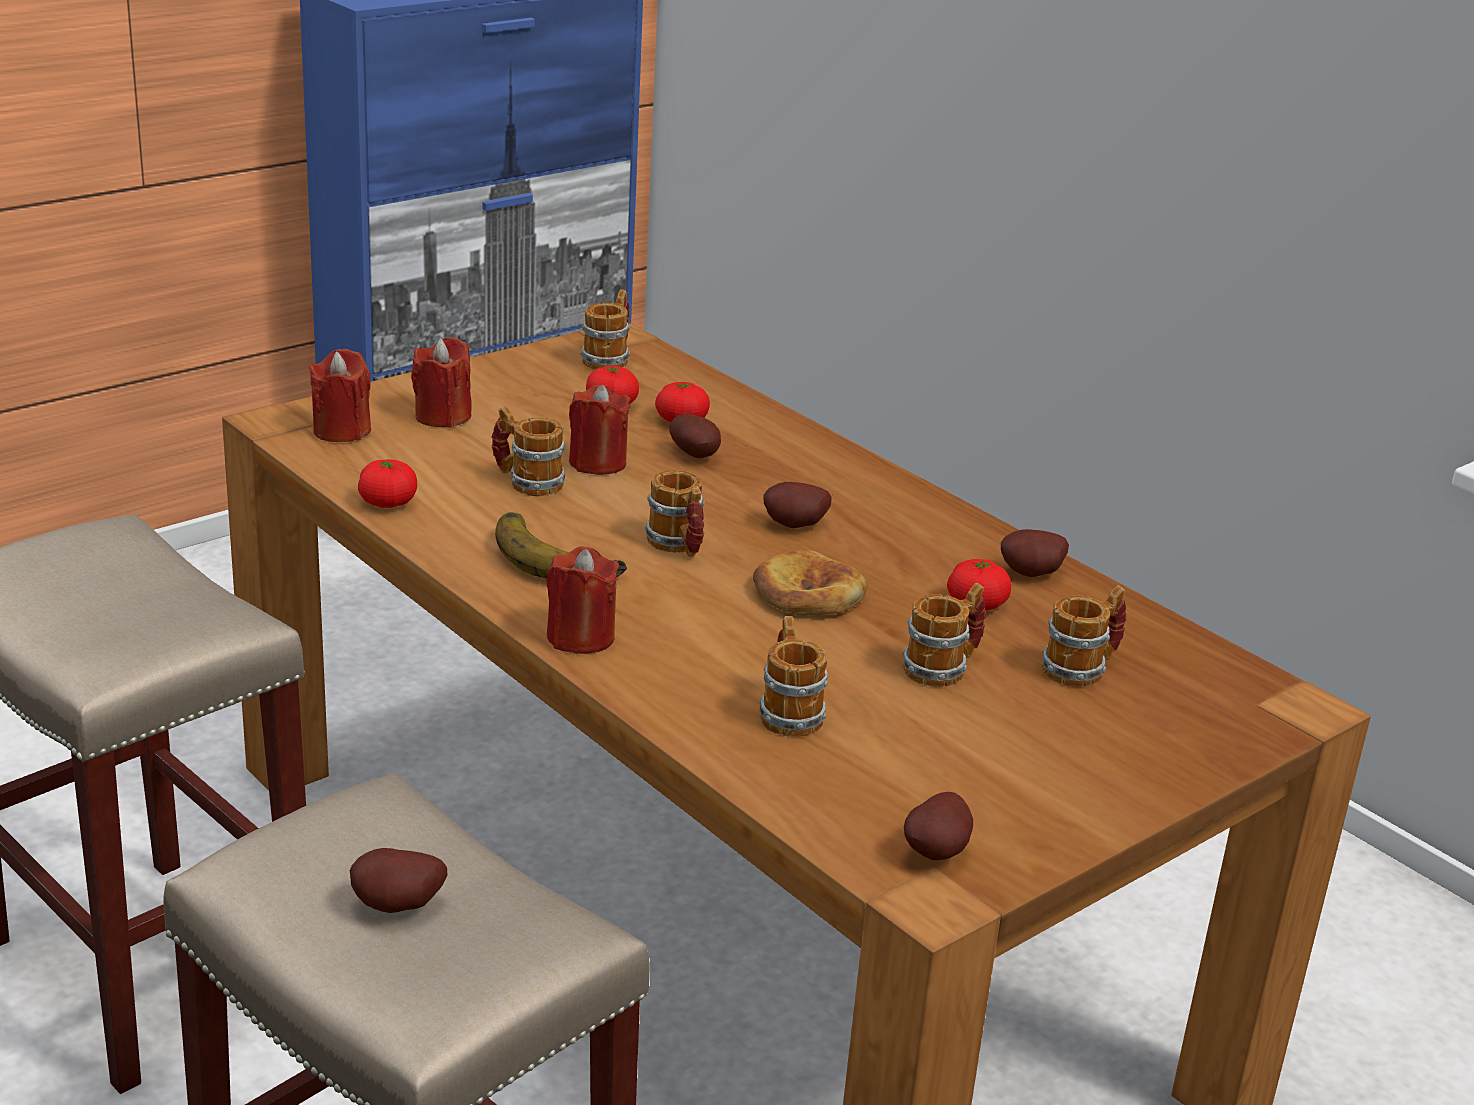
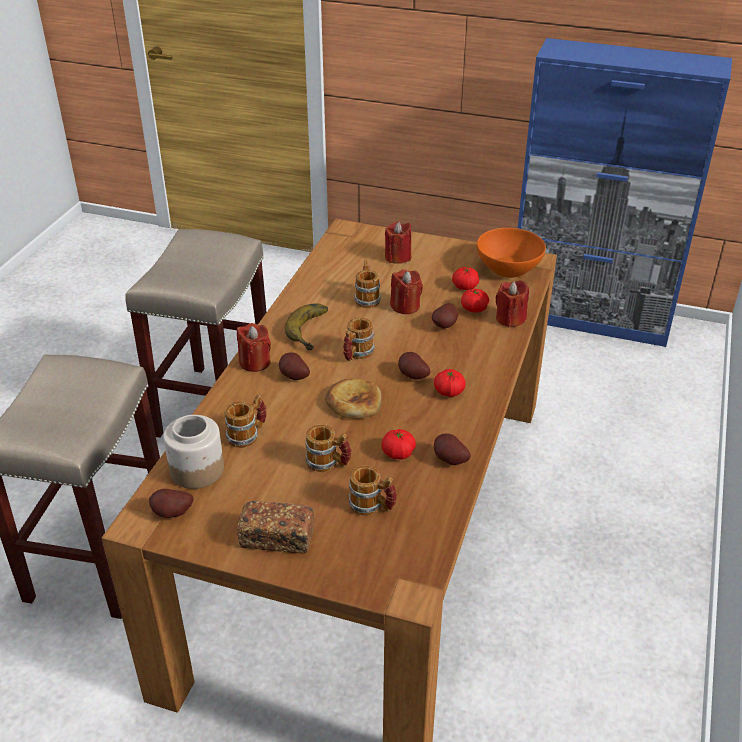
camera: 60 degrees right, 10 degrees up
(342, 431) = (355, 244): red candle -> red candle (510, 319)
(388, 503) = (311, 278): tomato -> tomato (449, 392)
(398, 908) = (55, 403): potato -> potato (293, 377)
(609, 358) = (509, 267): mug -> orange bowl
(836, 792) = (196, 470): none -> jar
(1087, 772) = (277, 538): none -> bread

